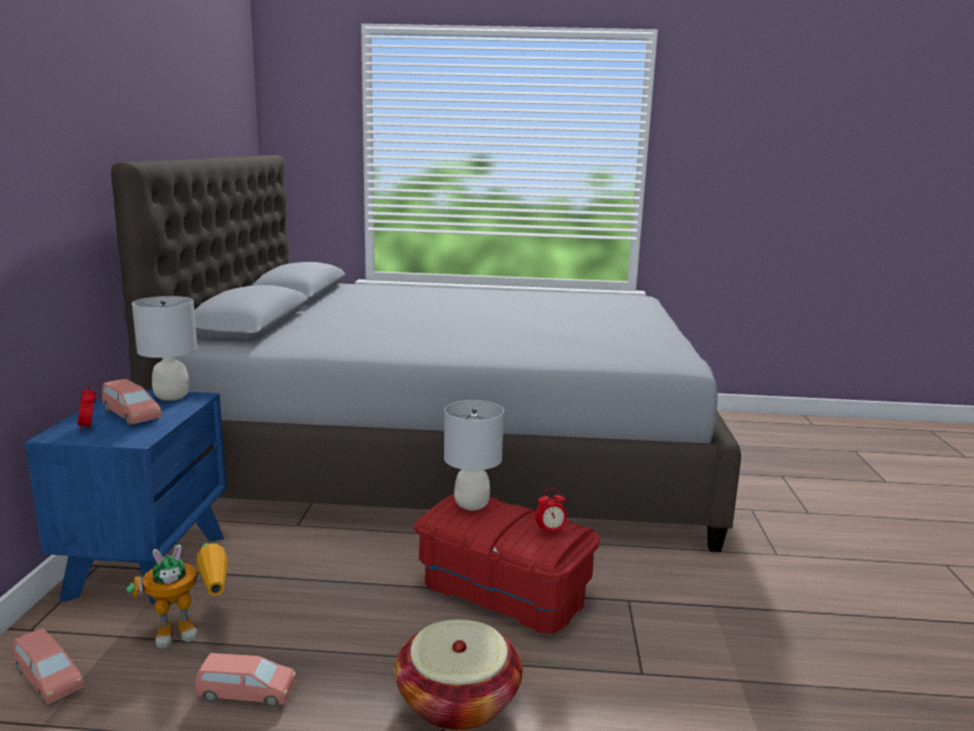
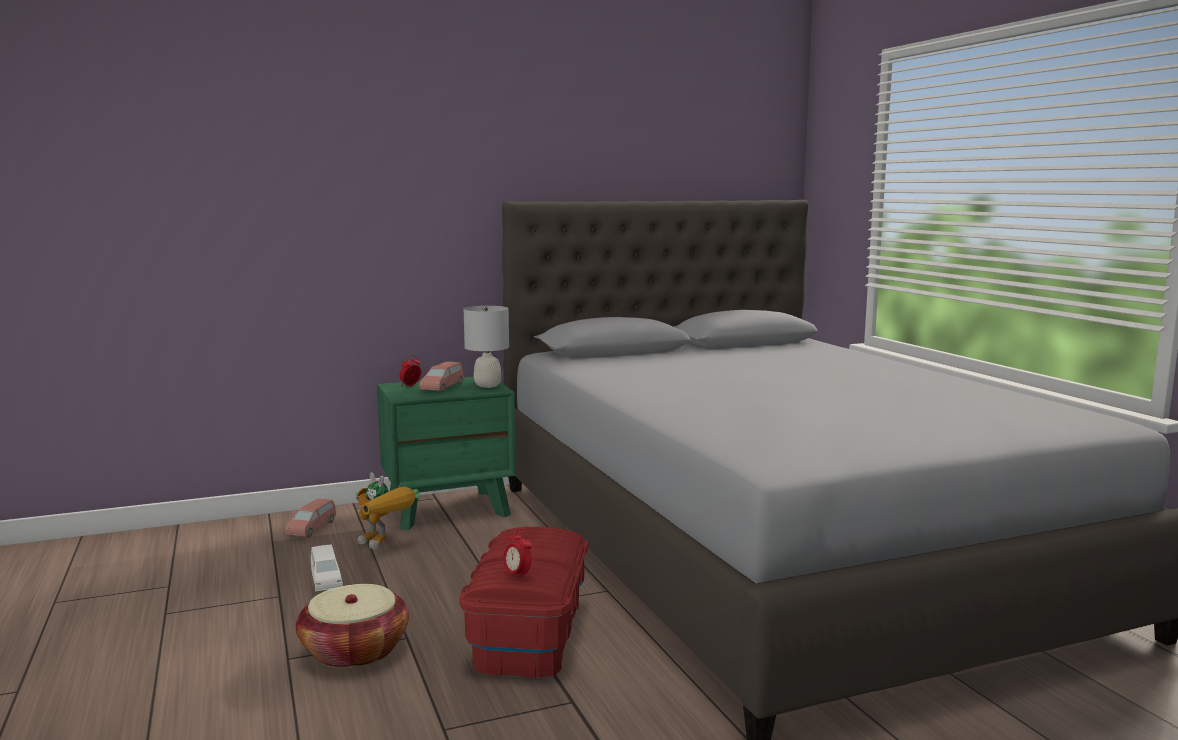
camera: 65 degrees right, 5 degrees down
(148, 565) = (448, 509): blue nightstand -> green nightstand
(247, 693) = (326, 580): pink toy car -> white toy car
(473, 505) = (537, 538): grey table lamp -> none

